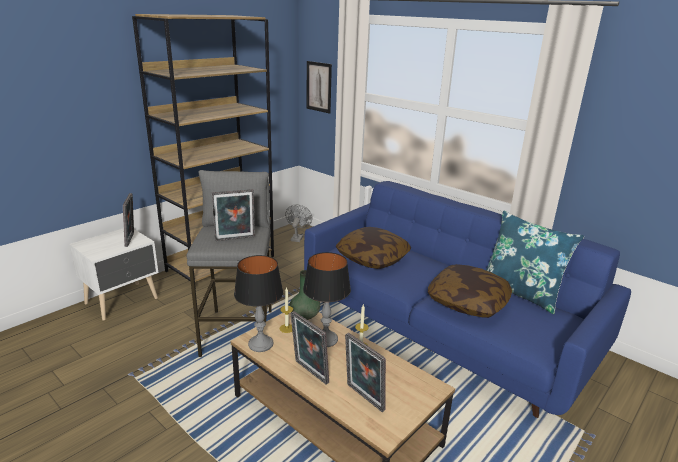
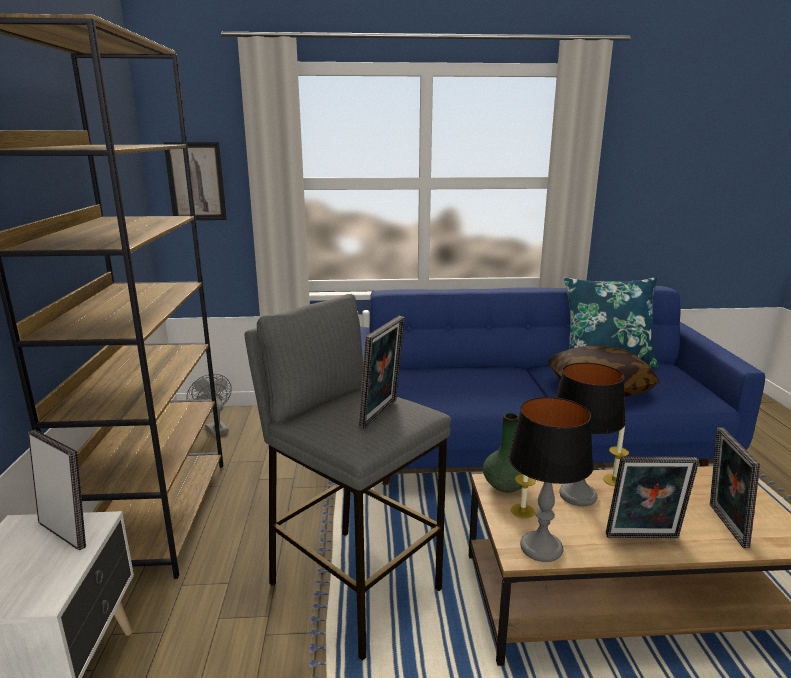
camera: 45 degrees left, 5 degrees down
(363, 398) = (723, 525): picture frame -> picture frame turned 90 degrees clockwise
(372, 258) = (447, 388): pillow -> none

